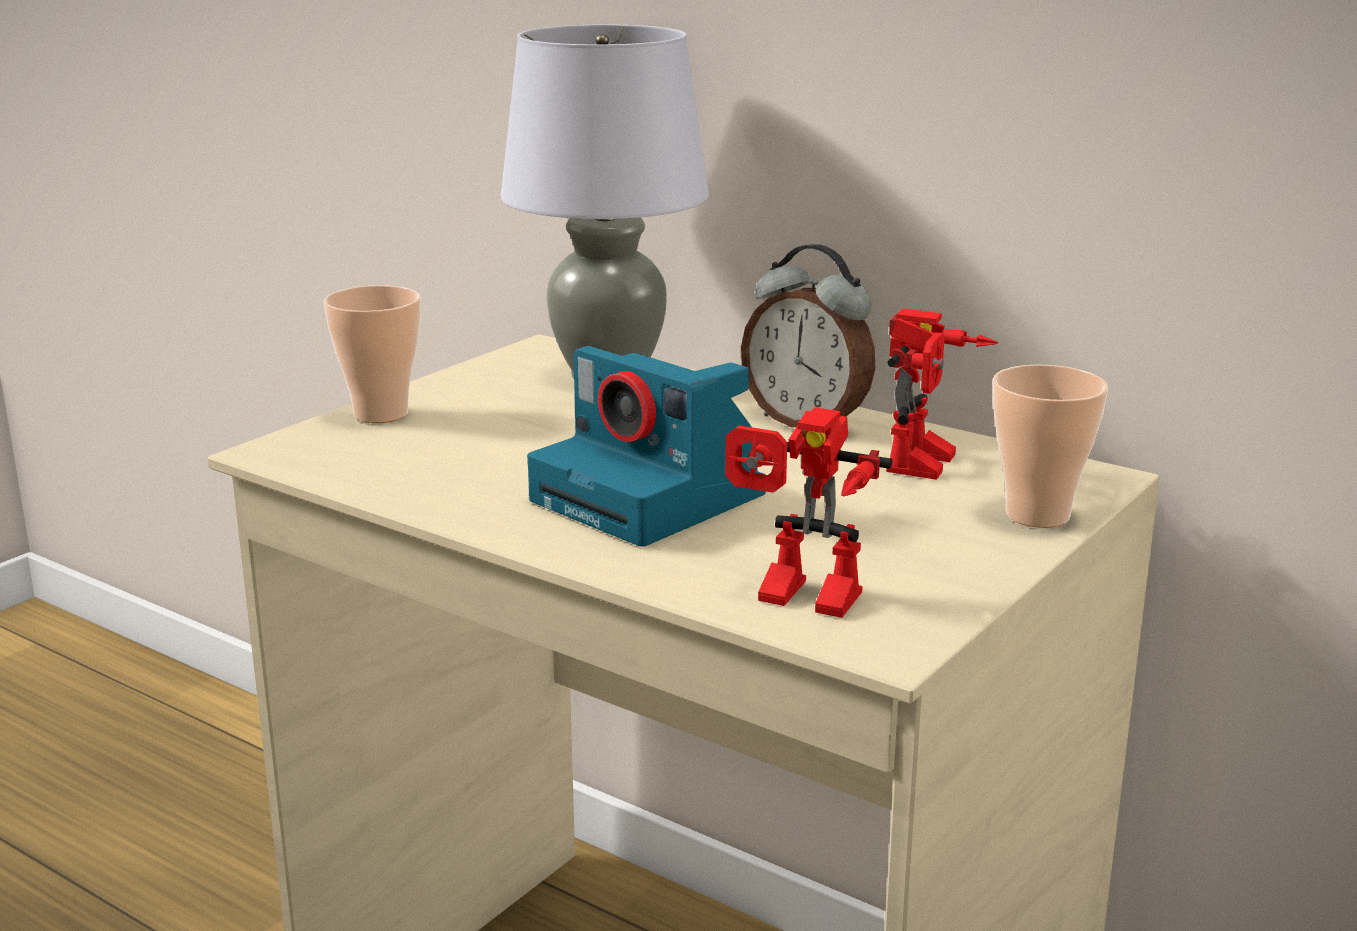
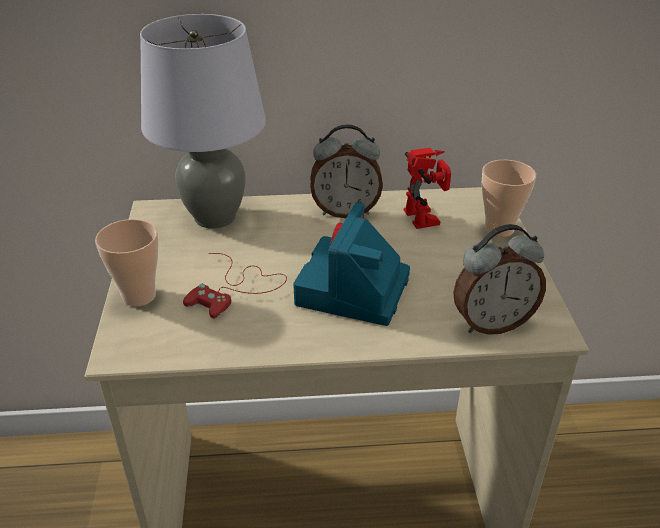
camera: 40 degrees left, 15 degrees up
(504, 444) = (236, 288): none -> red game controller
(653, 498) = (353, 291): camera -> camera turned 105 degrees clockwise
(798, 600) = (491, 323): toy robot -> alarm clock

